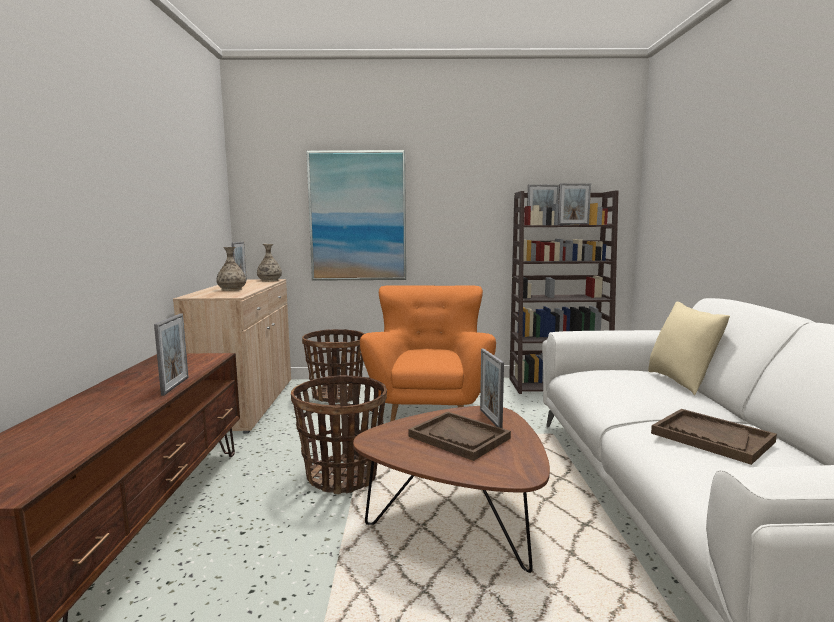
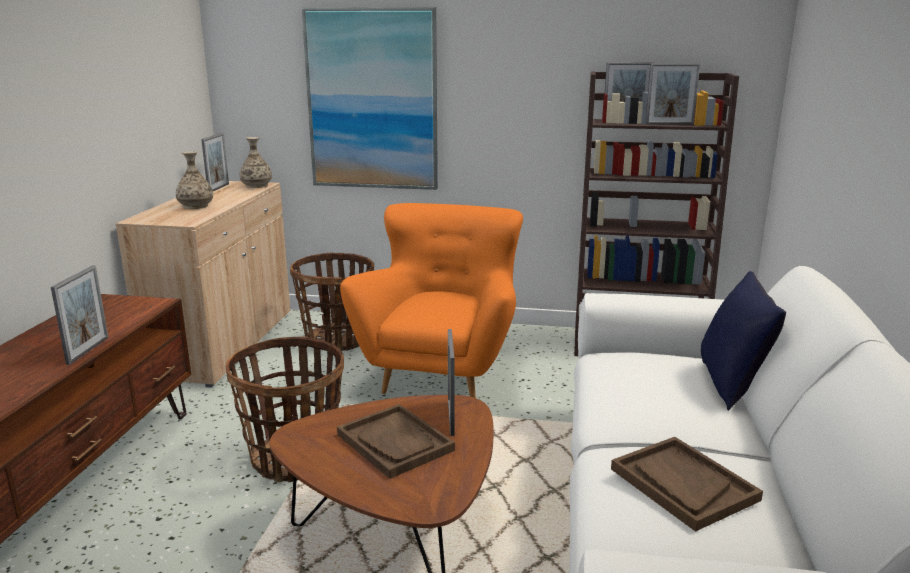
camera: 10 degrees right, 10 degrees up
(681, 382) = (732, 385): beige pillow -> blue pillow

